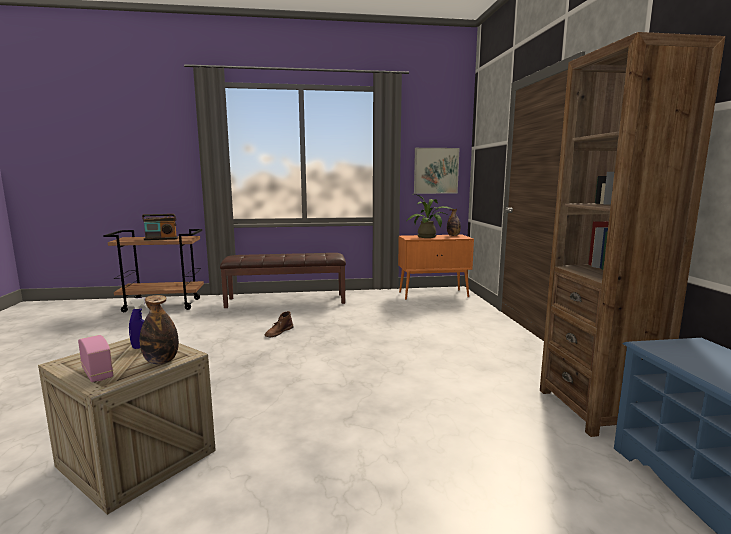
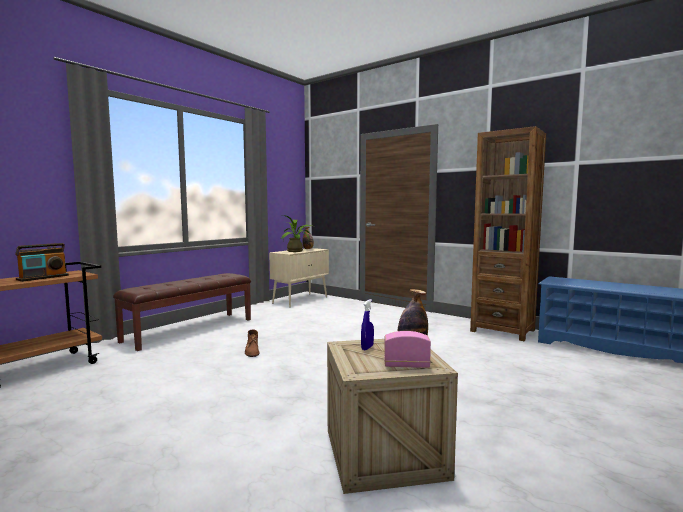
camera: 45 degrees left, 5 degrees down
(434, 294) = (300, 300): orange cabinet -> beige cabinet
(436, 170) = (285, 196): picture -> none

